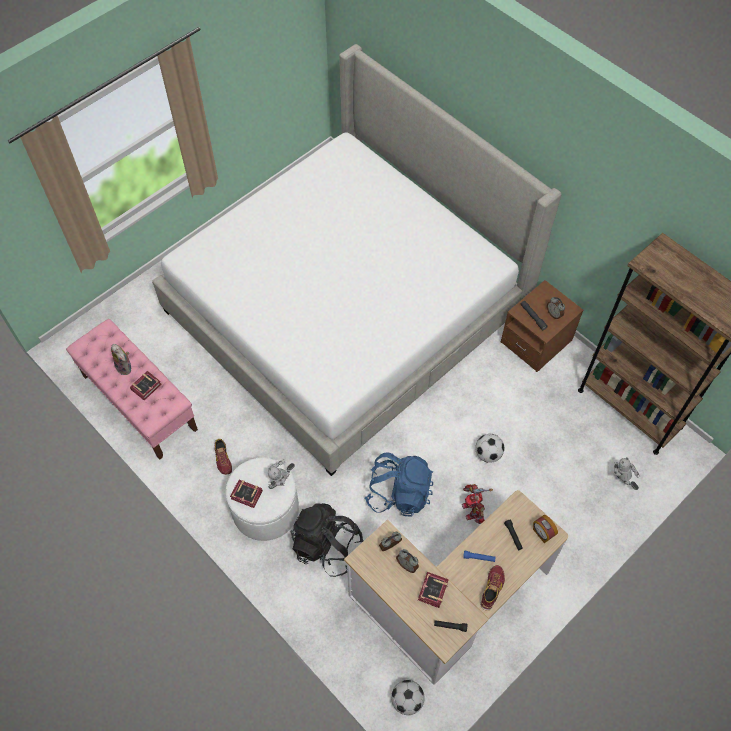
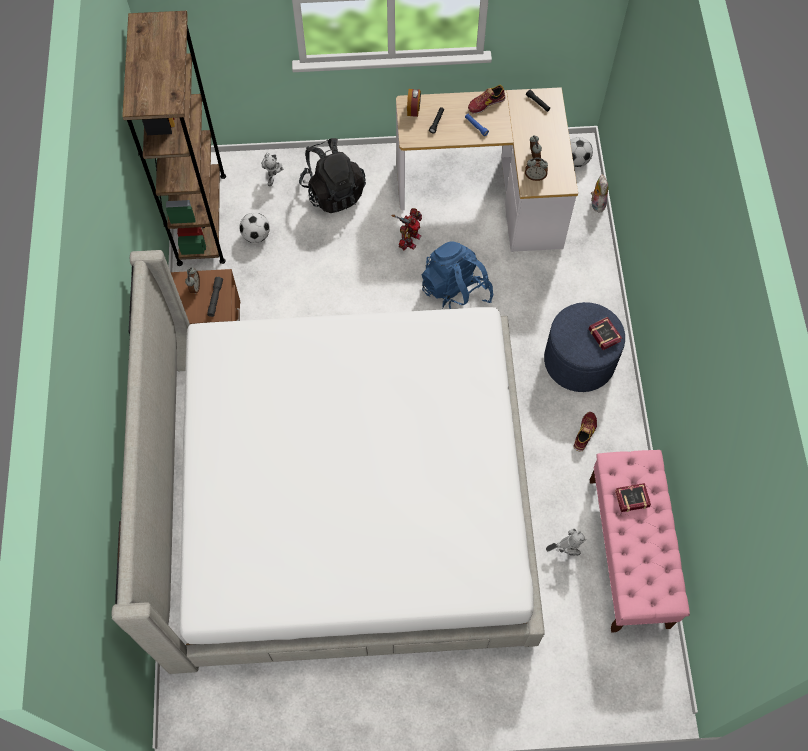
camera: 140 degrees left, 5 degrees up
(125, 367) = (639, 538): plush toy -> plush toy (596, 203)
(265, 509) = (579, 360): white ottoman -> blue ottoman
(281, 482) = (566, 324): toy robot -> toy robot (564, 550)
(326, 546) = (550, 296): black backpack -> black backpack (333, 191)
(431, 592) = (531, 130): book -> none
(488, 454) = (353, 269): football -> football (256, 236)

